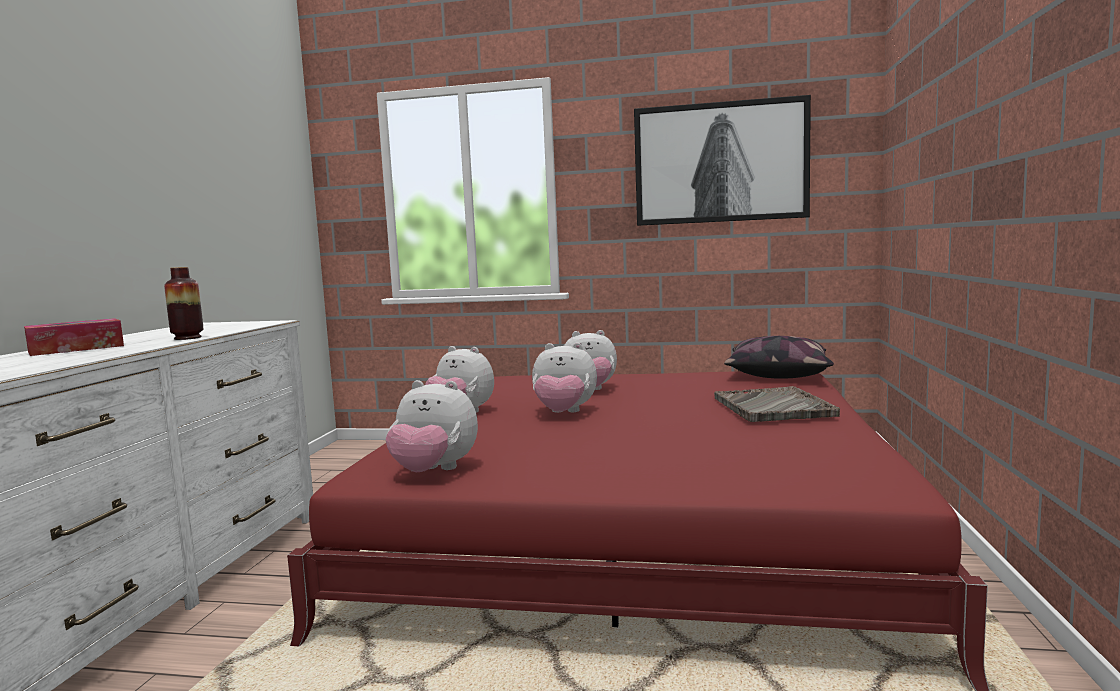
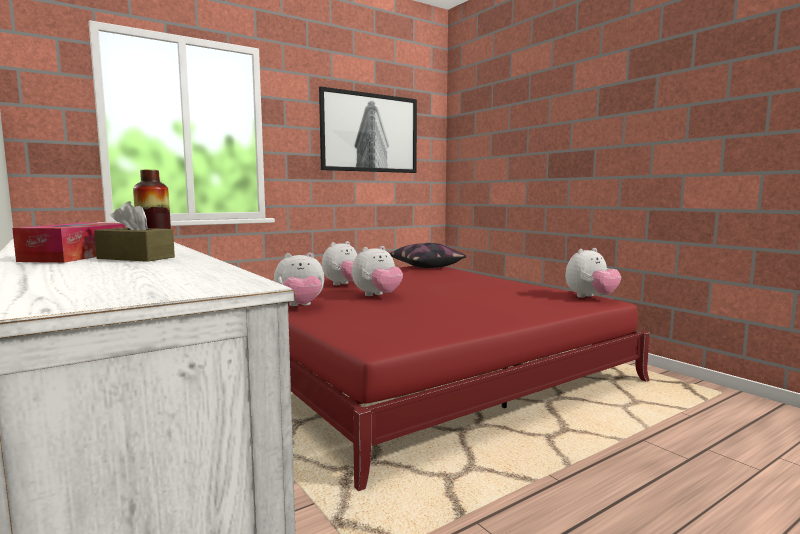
camera: 45 degrees left, 0 degrees up
(74, 355) = (136, 258): none -> brown tissue box
(434, 471) = (406, 333): plush toy -> plush toy (590, 297)
(773, 407) = (471, 279): grey tray -> none

